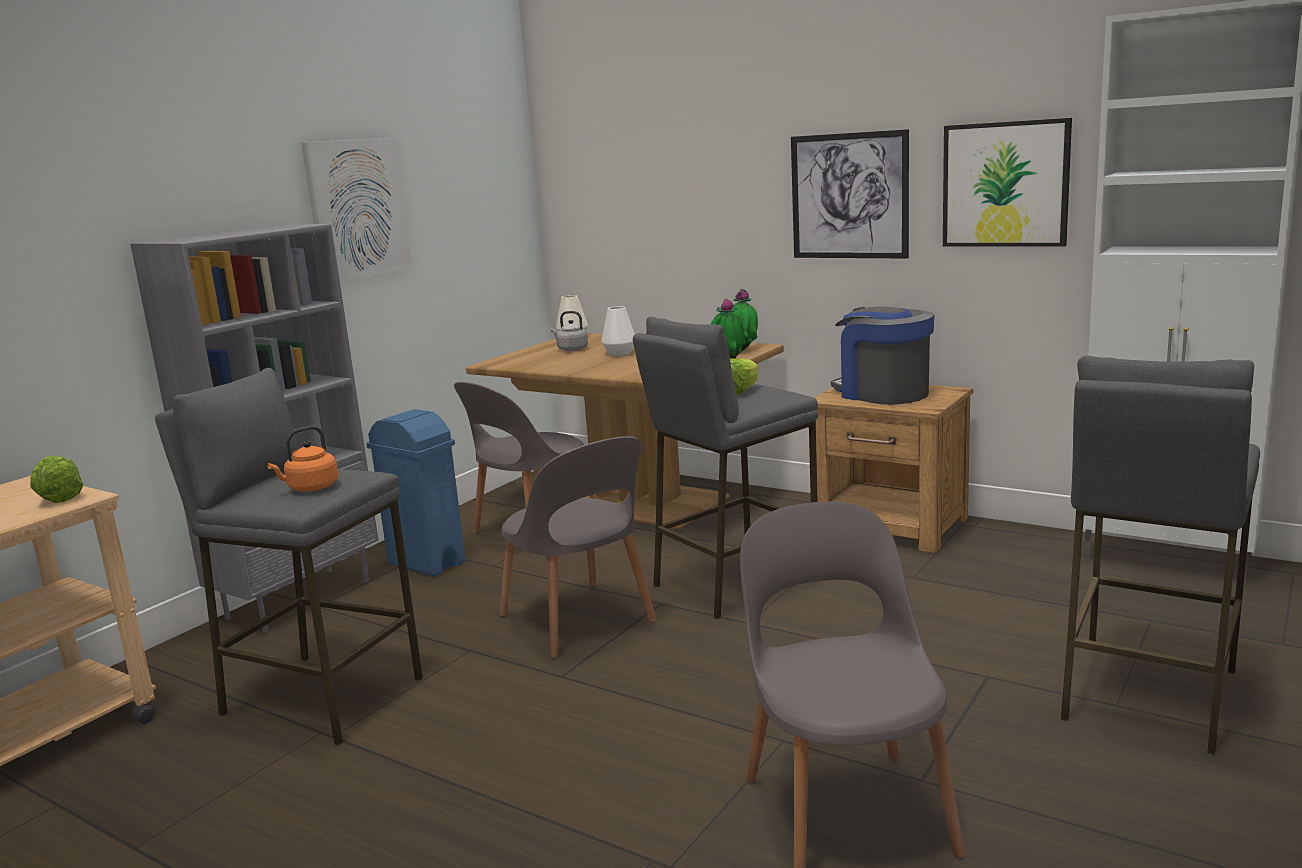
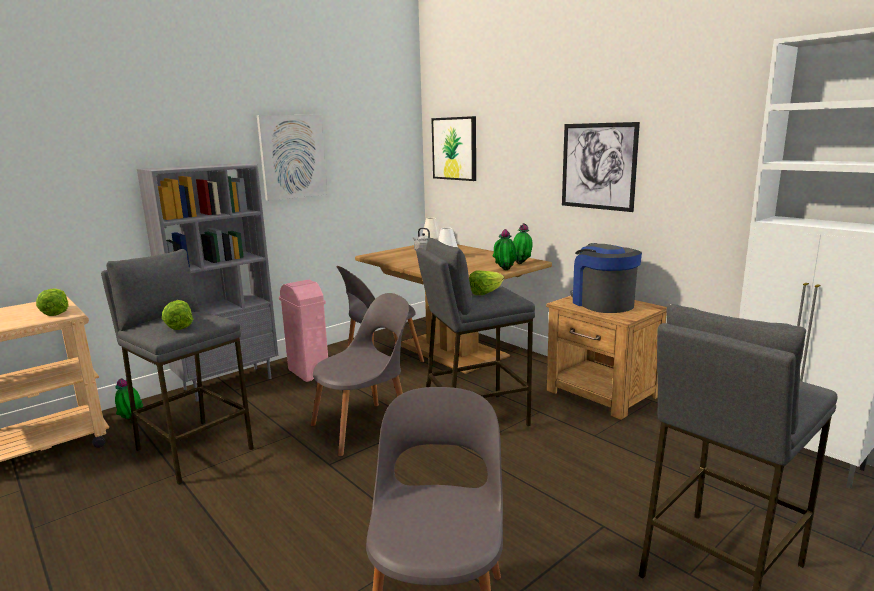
camera: 15 degrees right, 0 degrees up
(170, 676) = (131, 420): none -> potted plant
(310, 488) = (179, 326): orange kettle -> lettuce
(426, 563) = (308, 372): blue trash can -> pink trash can
(579, 621) = (365, 427): grey chair -> grey chair turned 105 degrees counterclockwise
(1005, 184) = (702, 164): picture -> picture (454, 148)

